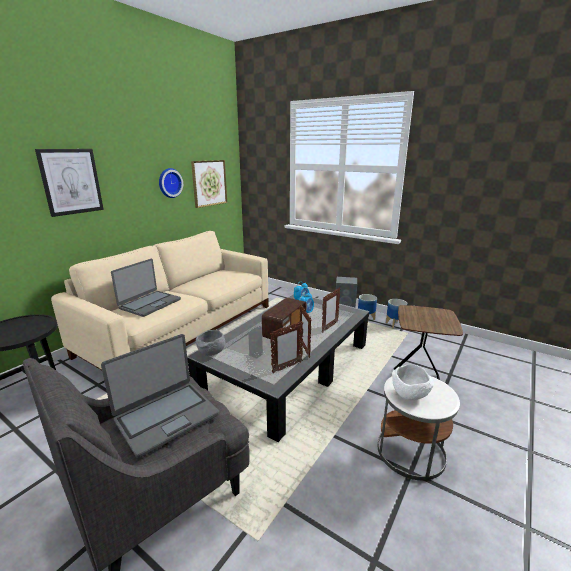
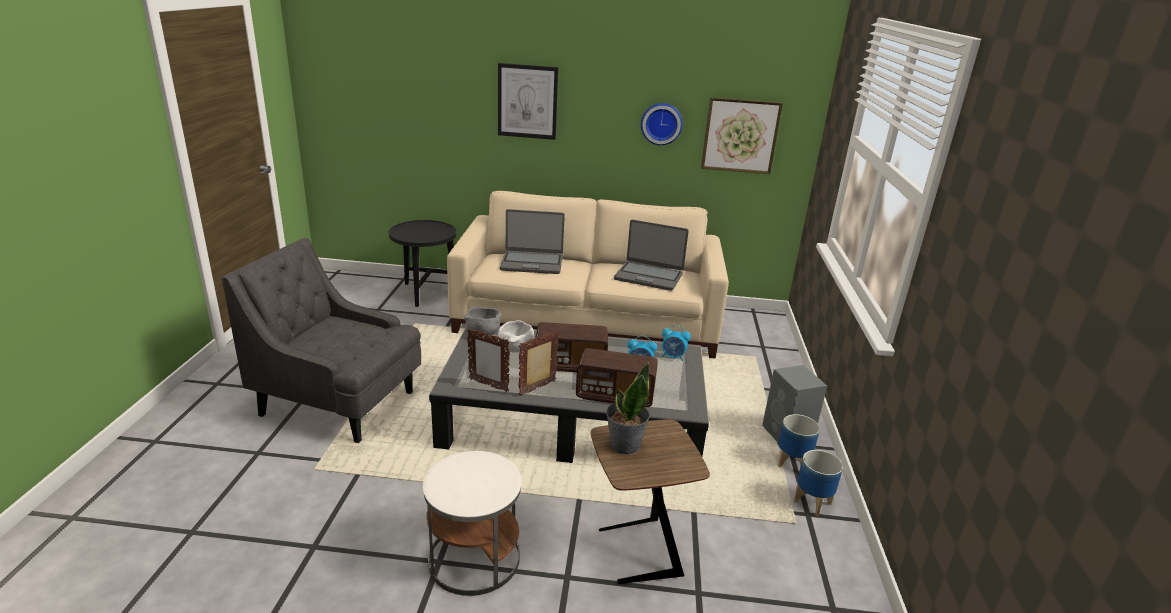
camera: 60 degrees right, 5 degrees up
(166, 417) = (345, 336): laptop -> laptop (649, 276)
(329, 327) = (615, 395): picture frame -> radio
(410, 395) = (460, 471): white bowl -> white bowl (516, 350)
(421, 322) = (624, 445): none -> potted plant

